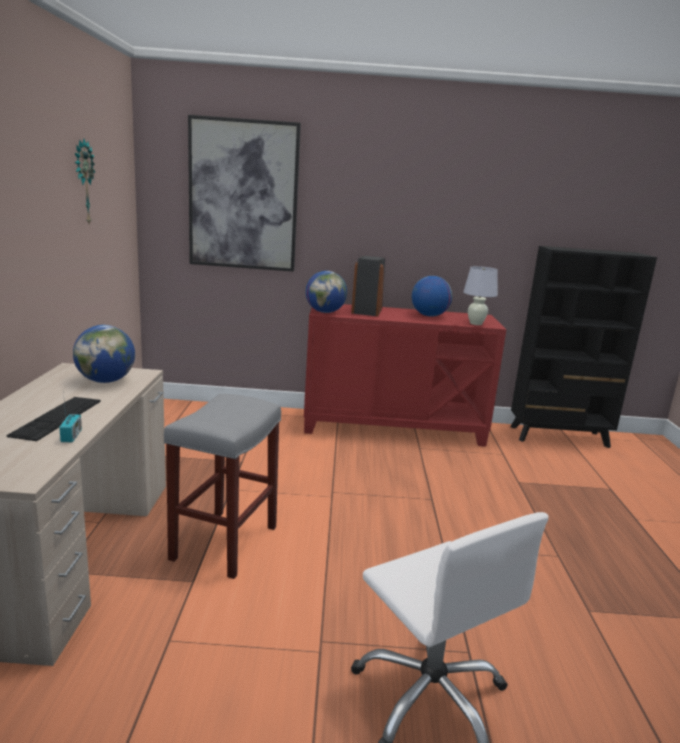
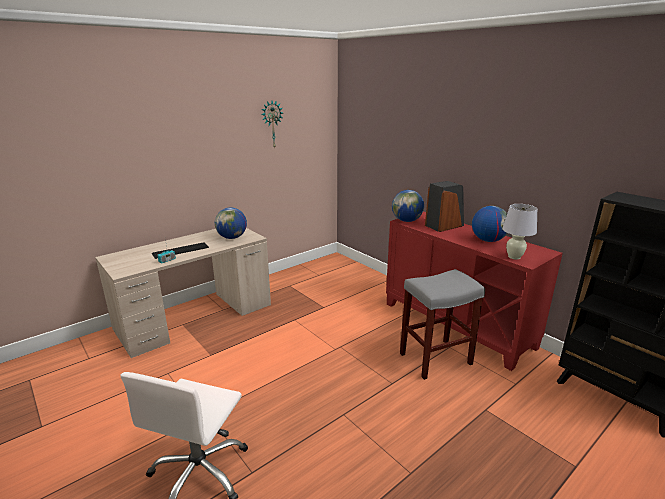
camera: 50 degrees right, 5 degrees up
(225, 544) = (248, 345): grey stool -> grey stool (435, 359)
(243, 195) = (386, 128): picture -> none

